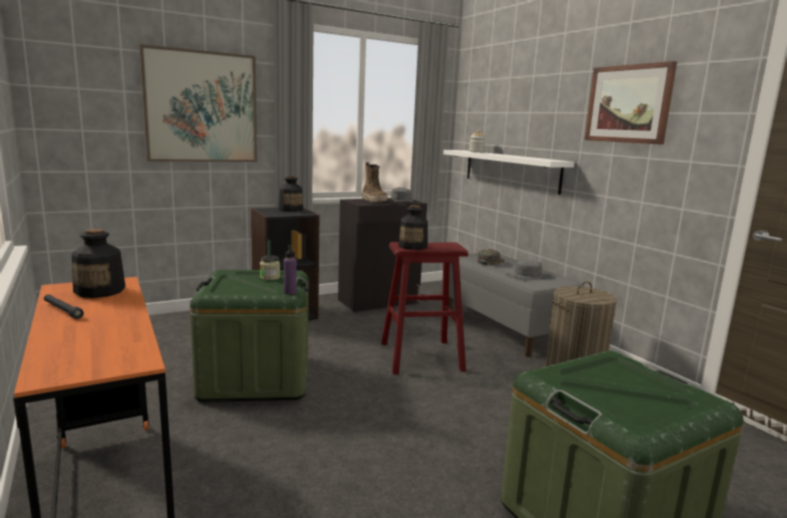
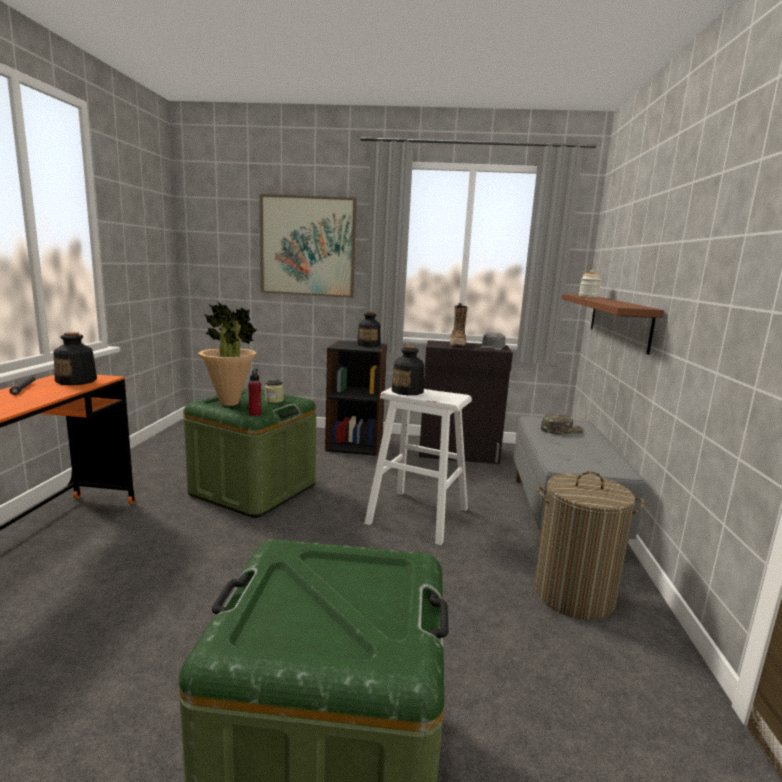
camera: 35 degrees right, 0 degrees up
(235, 288) = (229, 403): none -> potted plant
(290, 292) = (255, 414): purple bottle -> red bottle
(421, 356) = (418, 516): red stool -> white stool
(510, 170) = (618, 320): white shelf -> brown shelf
(523, 275) = (573, 451): grey cap -> none
(628, 104) = (718, 224): picture -> none

